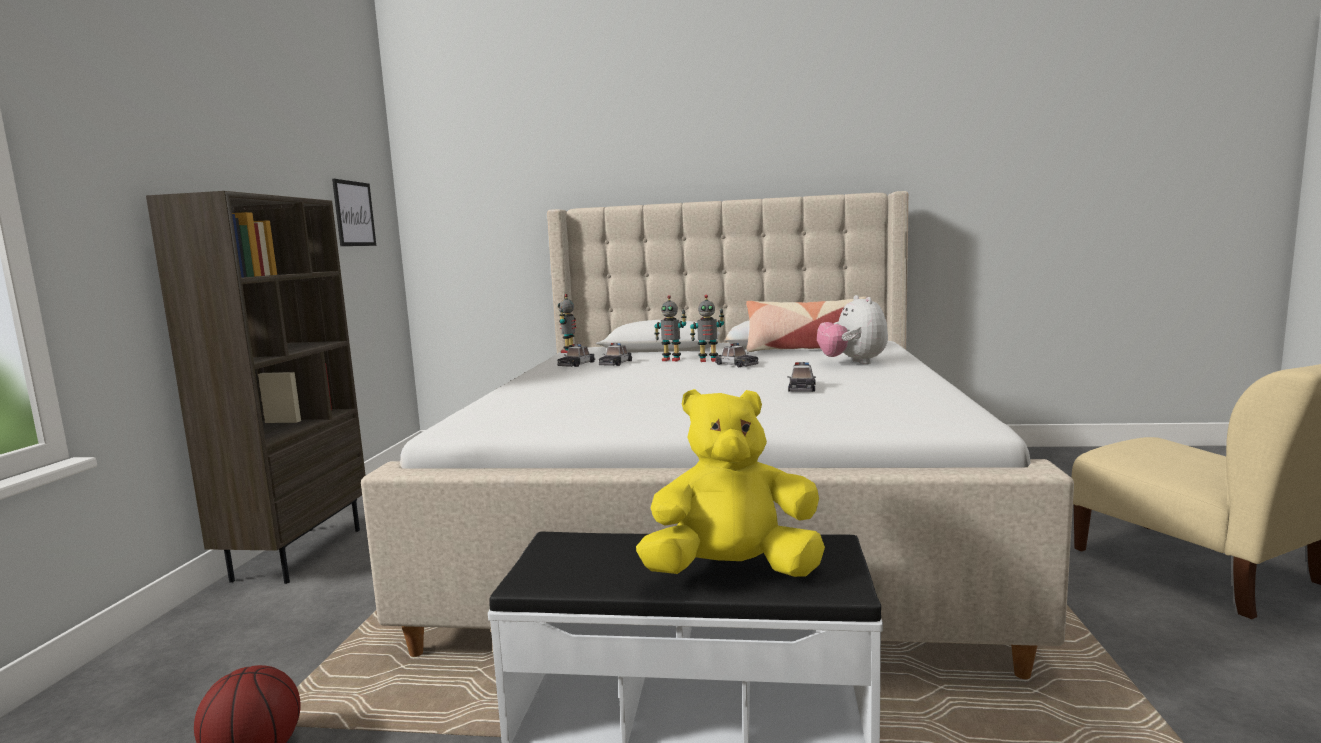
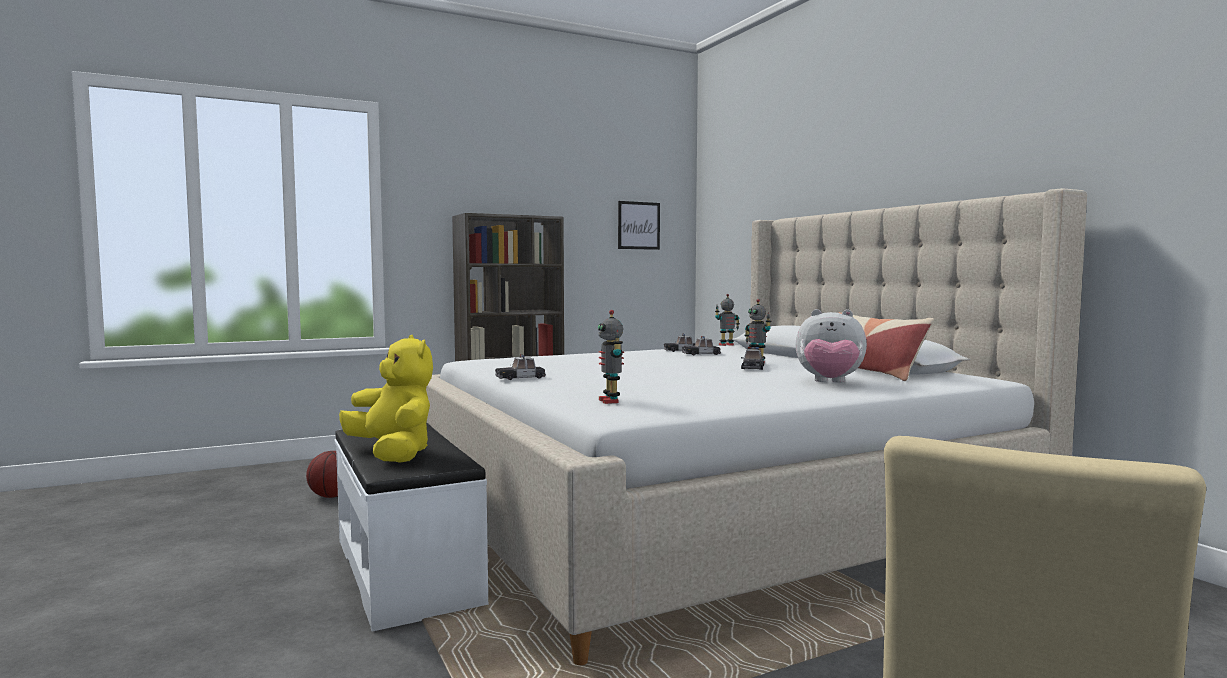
camera: 55 degrees right, 5 degrees down
(671, 360) = (740, 358): toy robot -> toy robot (610, 401)
(801, 388) = (682, 383): toy car -> toy car (520, 377)
(853, 363) = (829, 383): plush toy -> plush toy turned 120 degrees counterclockwise

